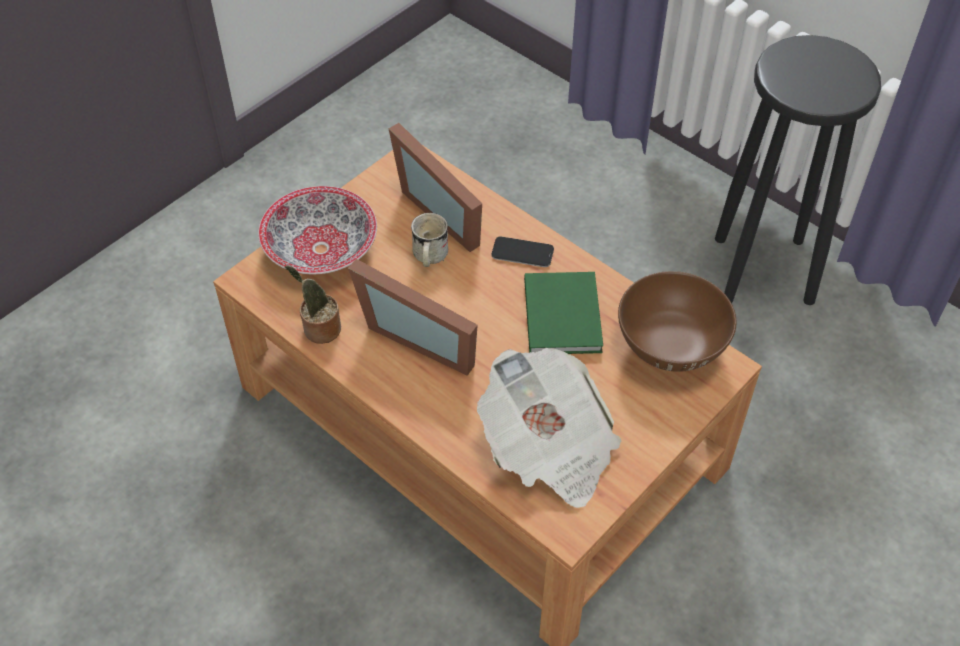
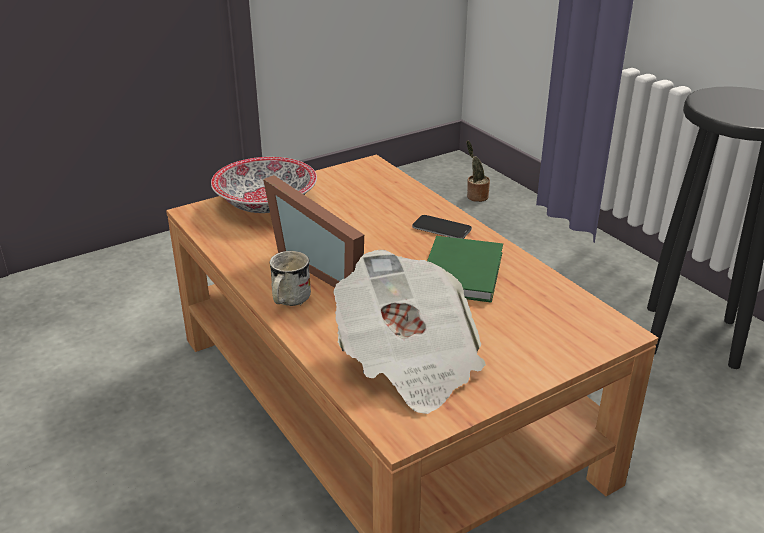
camera: 15 degrees right, 20 degrees down
(319, 329) = (235, 249): potted plant -> potted plant (475, 196)
(429, 257) = (356, 220): white mug -> white mug (288, 300)
(445, 209) = (385, 195): picture frame -> none
(670, 346) = (563, 308): brown bowl -> none

